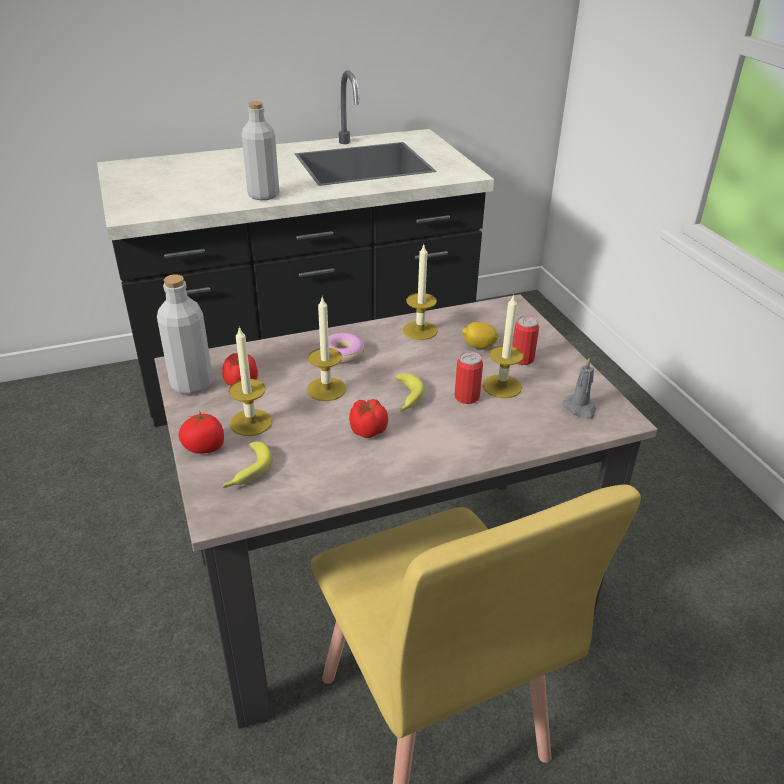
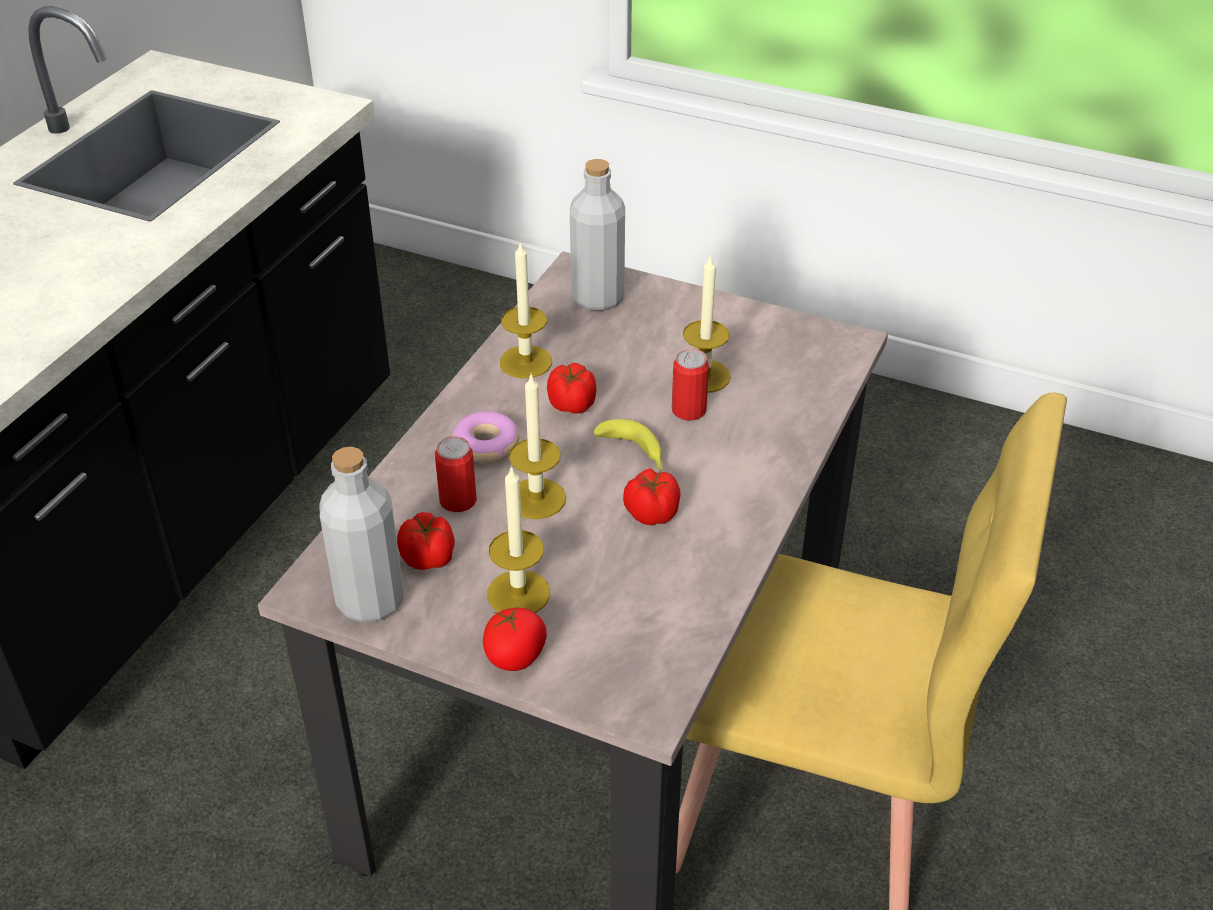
camera: 45 degrees left, 5 degrees up
(246, 472) = (605, 647): banana -> none
(263, 195) = (96, 277): grey bottle -> grey bottle (597, 298)
(411, 361) = (572, 405): none -> tomato
(479, 346) = (615, 343): lemon -> none
(522, 359) = (678, 332): can -> can (458, 501)
(580, 408) = (803, 354): grey candle -> none

